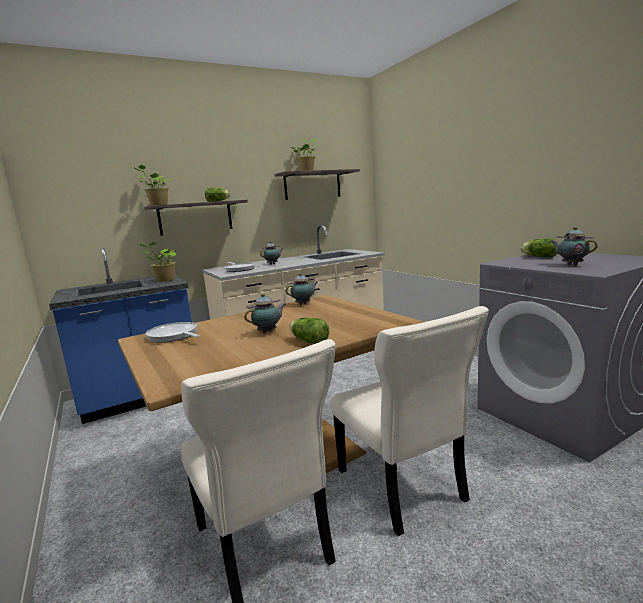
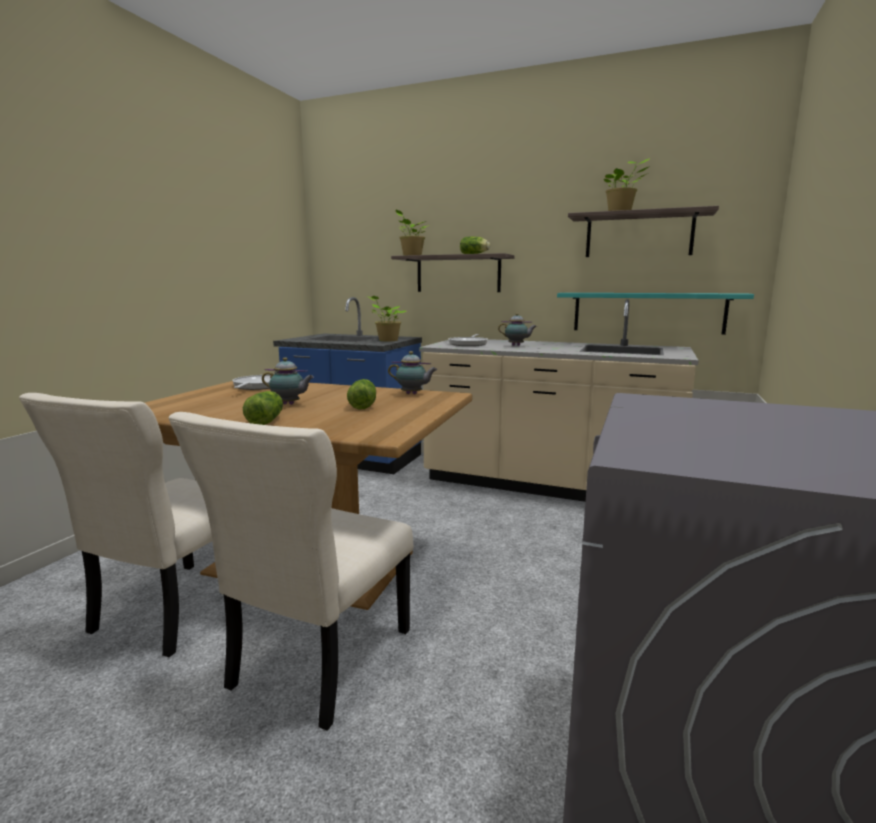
camera: 50 degrees right, 0 degrees up
(324, 232) = (647, 312): none -> turquoise shelf
(538, 256) = (769, 412): lettuce -> lettuce (363, 405)
(571, 264) = (705, 435): teapot -> none

